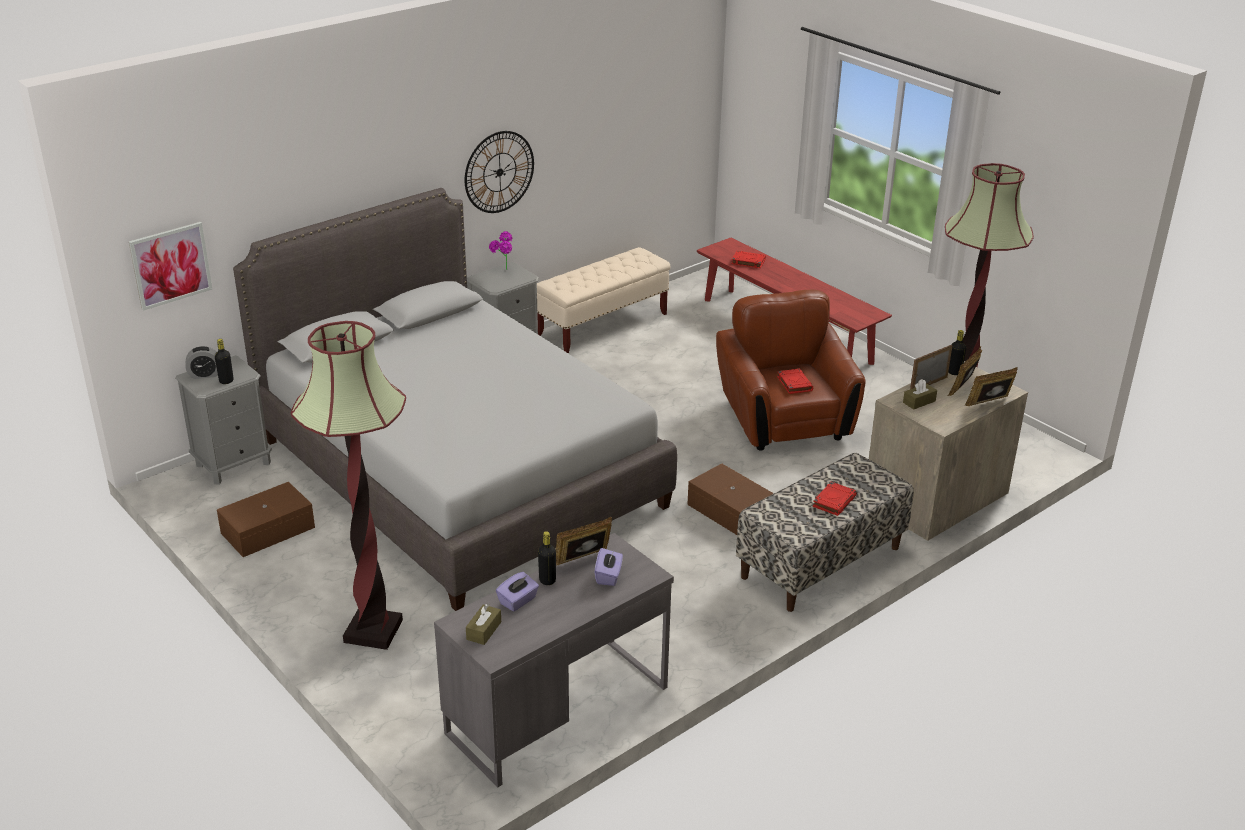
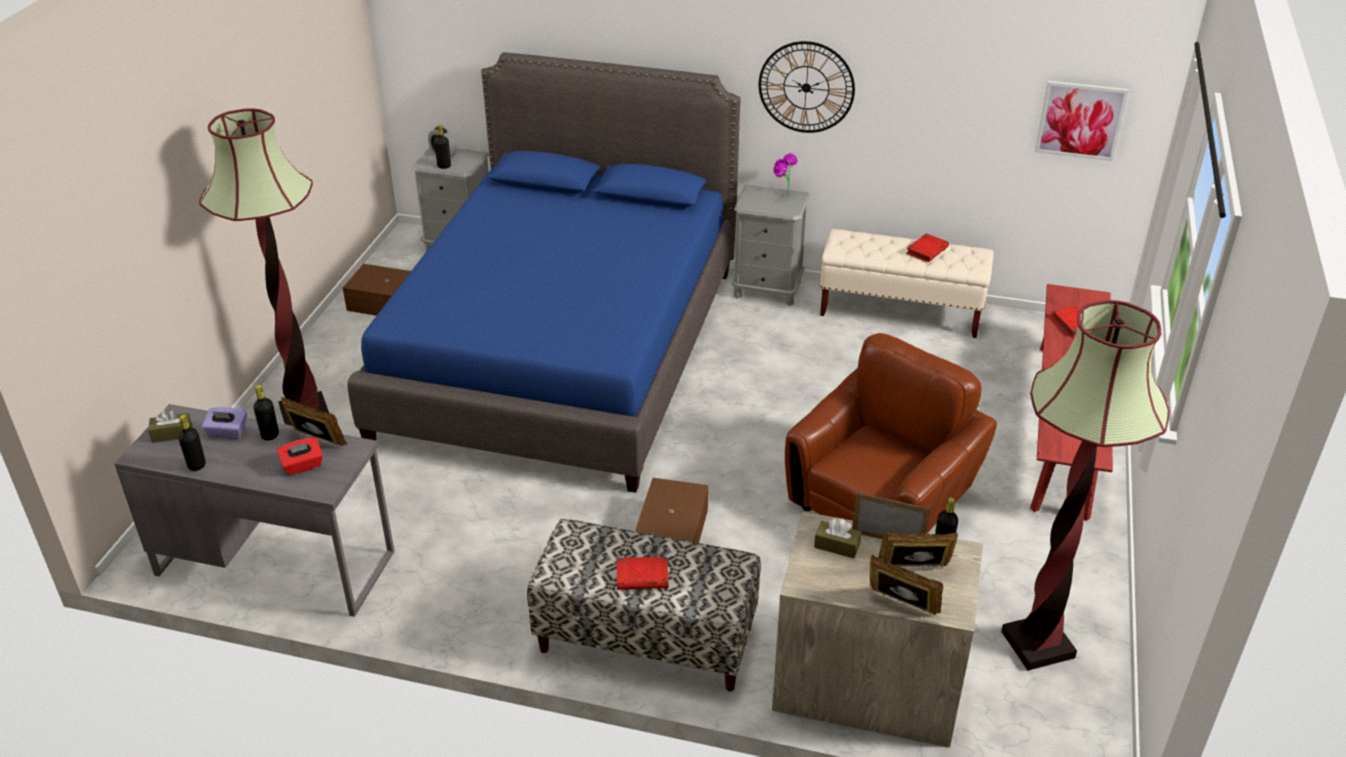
camera: 55 degrees right, 5 degrees up
(170, 265) = (435, 44): picture -> picture (1080, 120)
(460, 472) = (563, 351): grey bed -> blue bed
(546, 629) = (197, 465): none -> black bottle
(608, 576) = (303, 466): purple tissue box -> red tissue box
(794, 383) = (869, 460): red book -> red book (927, 250)

